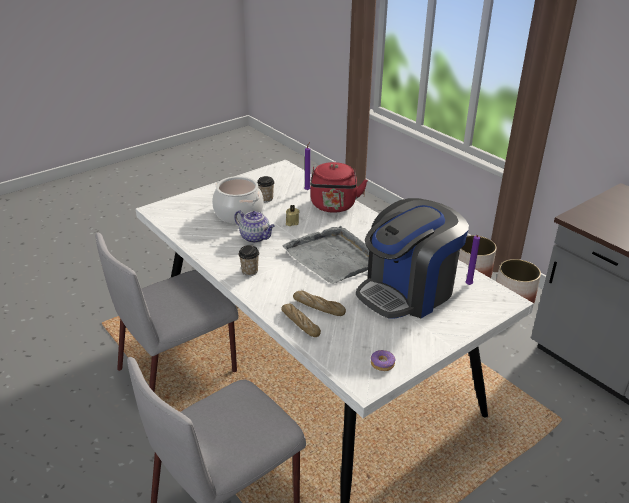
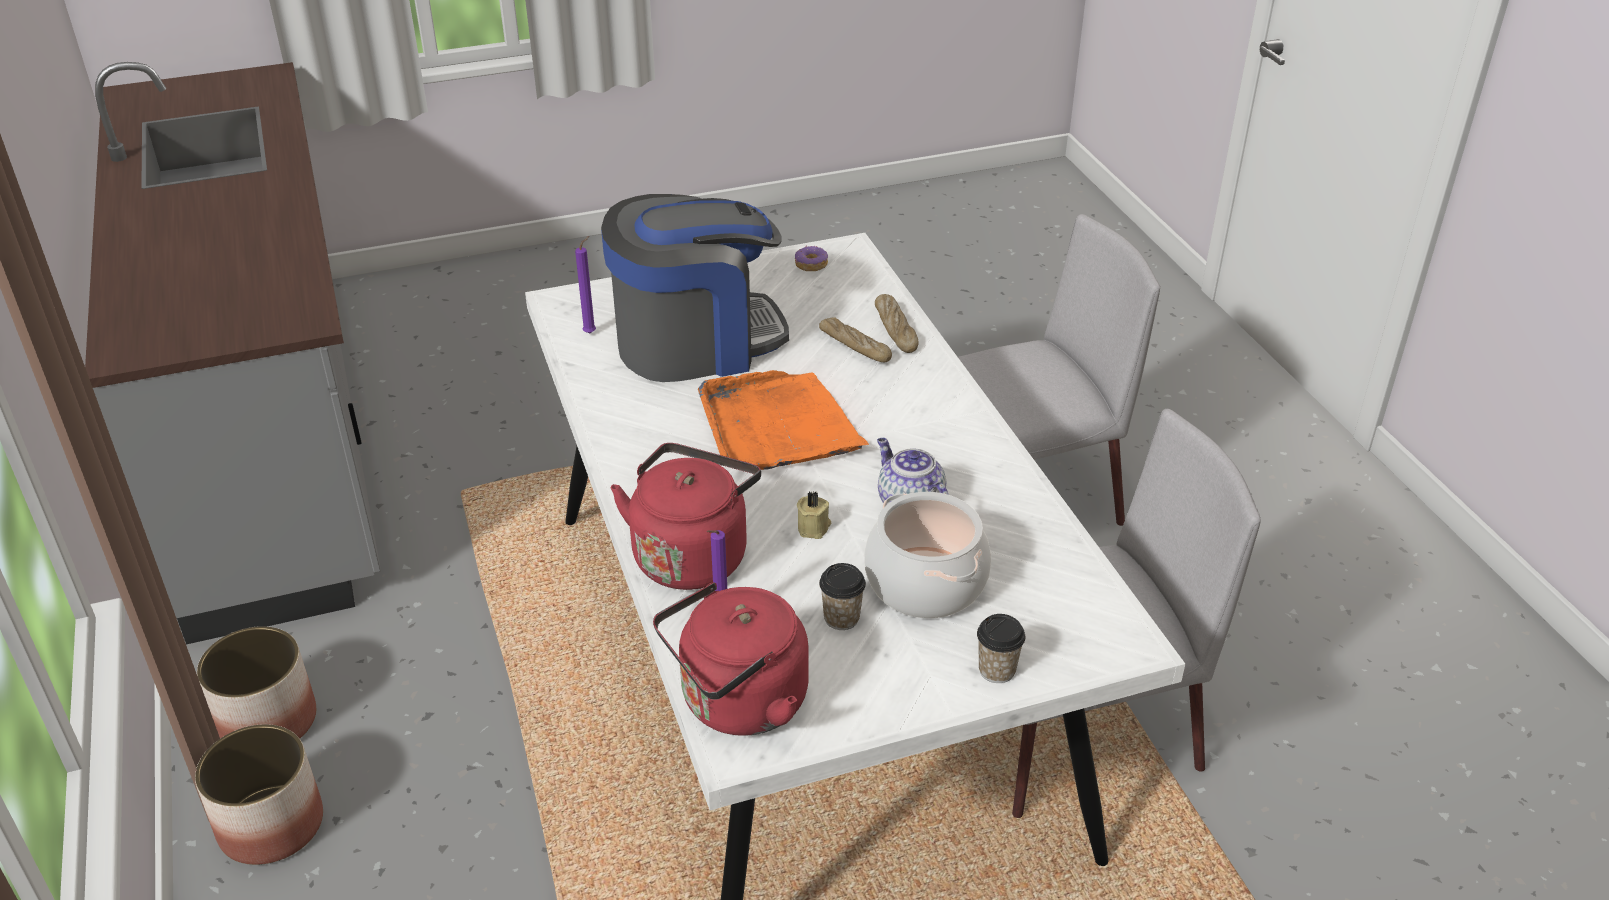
camera: 160 degrees left, 5 degrees up
(249, 271) = (946, 430): cup -> cup (997, 670)
(289, 175) = (738, 704): none -> red kettle
(333, 257) = (777, 426): grey tray -> orange tray

